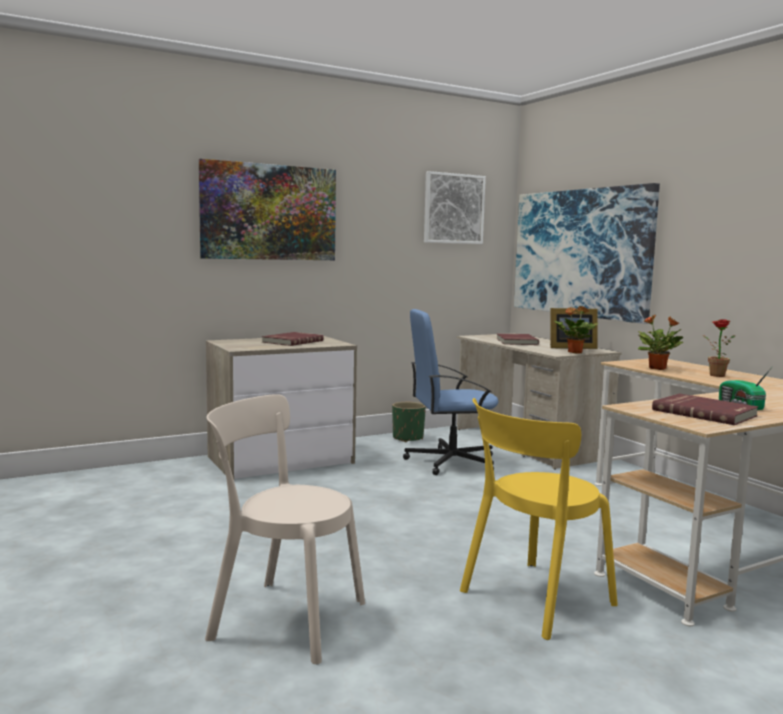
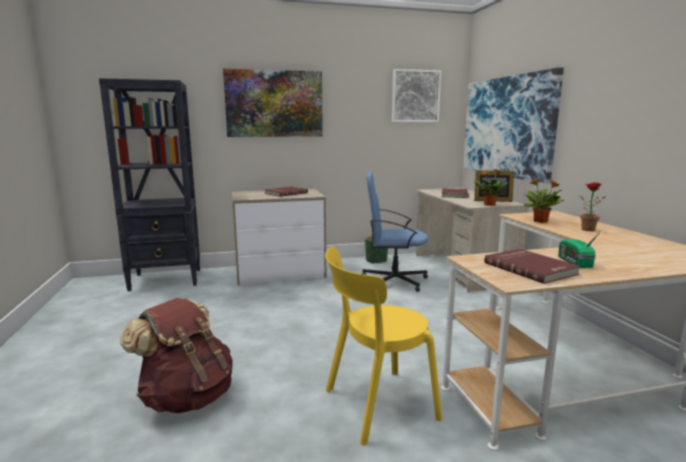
camera: 15 degrees right, 5 degrees up
(109, 480) = (167, 280): none -> black bookcase
(282, 618) = (187, 397): beige chair -> brown backpack

